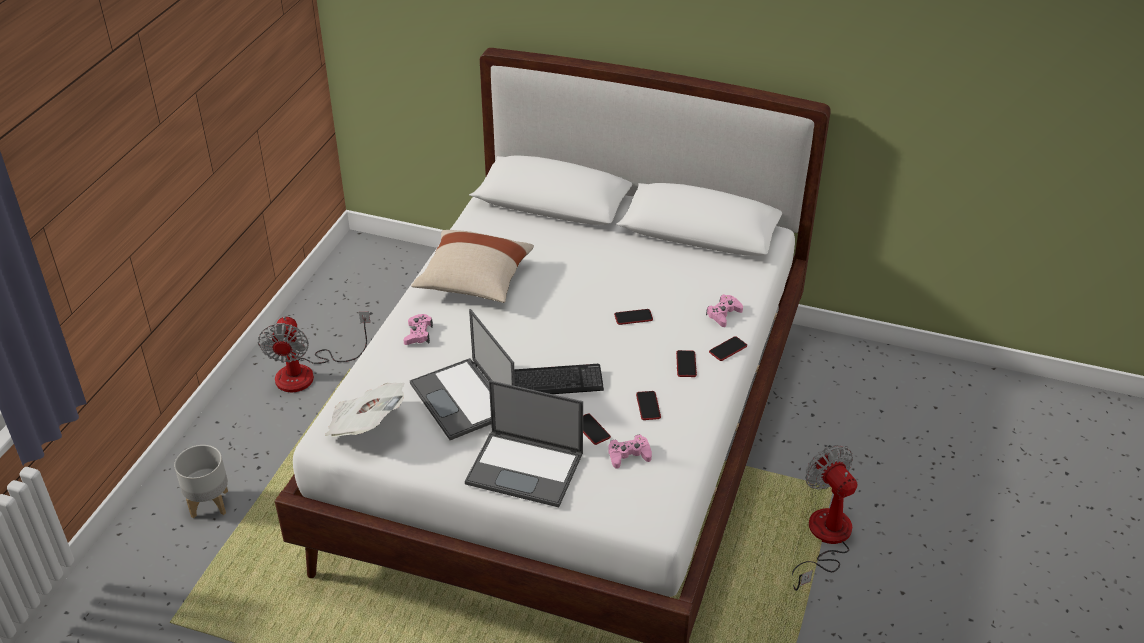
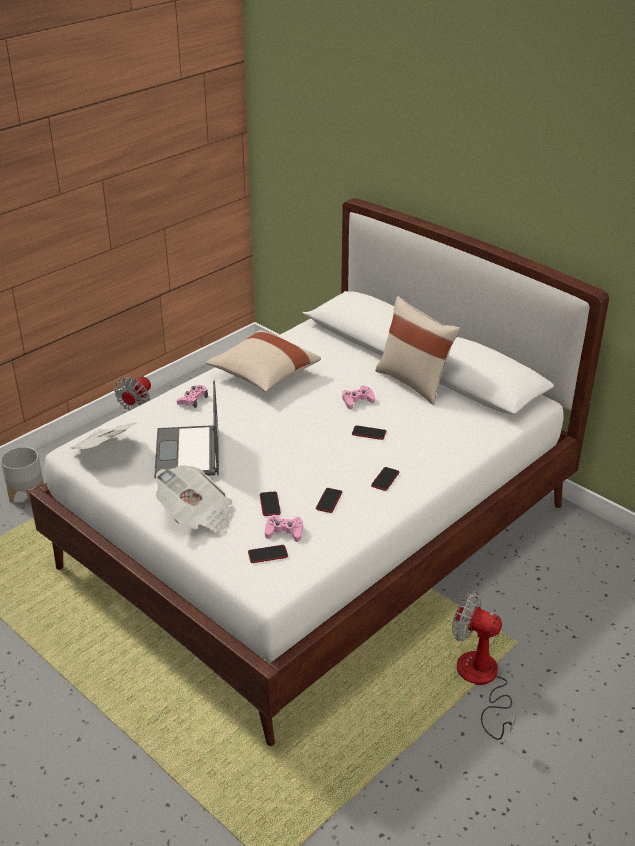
camera: 25 degrees right, 5 degrees down
(526, 468) = (197, 516): laptop -> newspaper
(556, 382) = (268, 462): keyboard -> none
(638, 245) = (414, 382): none -> beige pillow
(723, 314) = (447, 451): pink game controller -> pink game controller (357, 400)
(728, 349) = (430, 478): phone -> phone (268, 554)
(824, 539) = (481, 681): fan -> fan turned 60 degrees counterclockwise

